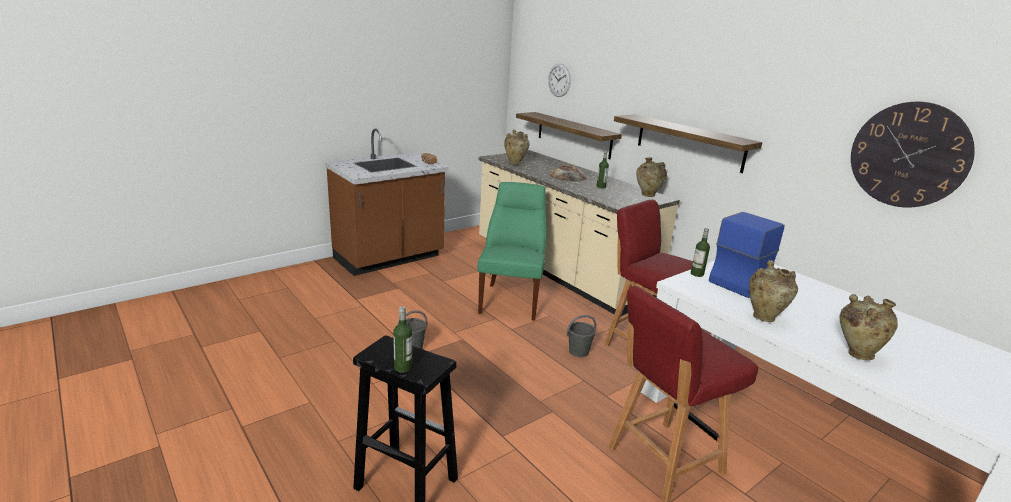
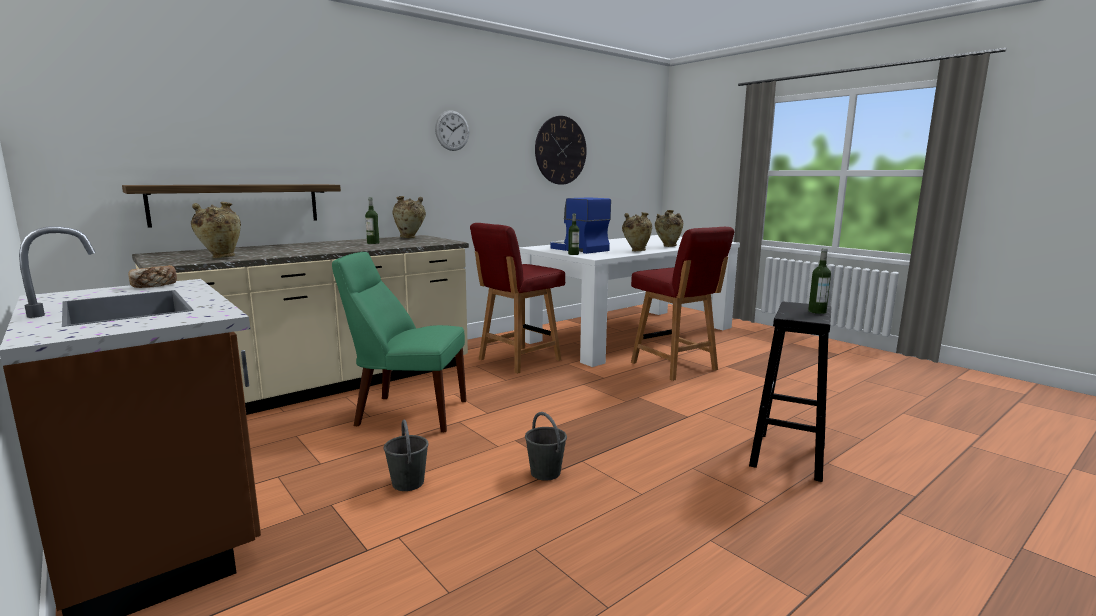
camera: 90 degrees left, 10 degrees down
(559, 80) = (176, 124): wall clock -> wall clock (452, 130)
(568, 176) = (319, 247): bread -> none
(578, 351) = (532, 384): grey bucket -> grey bucket (408, 483)
(689, 142) = (416, 175): shelf -> none

